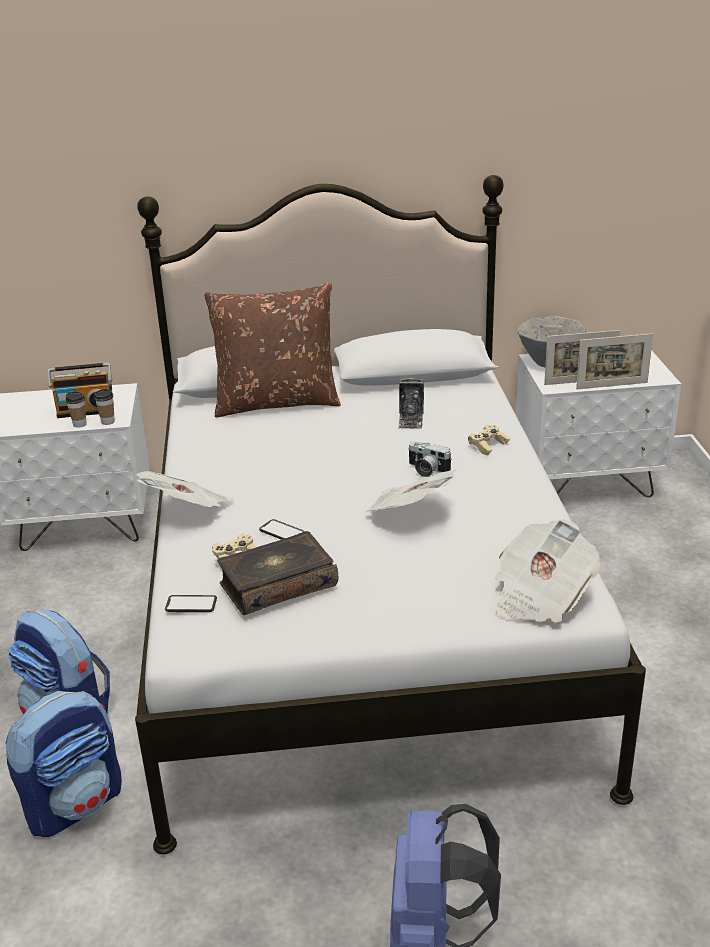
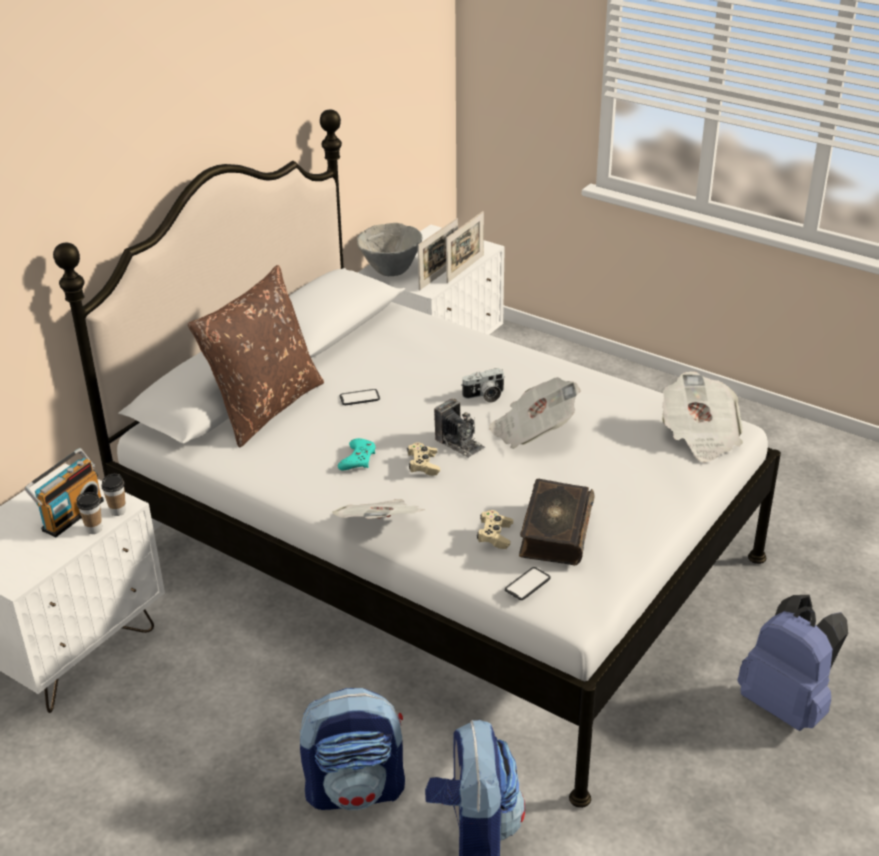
camera: 50 degrees left, 5 degrees up
(263, 462) = (358, 459): none -> turquoise game controller
(282, 532) = (483, 498): phone -> phone (359, 398)
(411, 418) = (397, 364): camera -> camera (459, 443)
(488, 446) = (488, 356): beige game controller -> beige game controller (423, 465)

